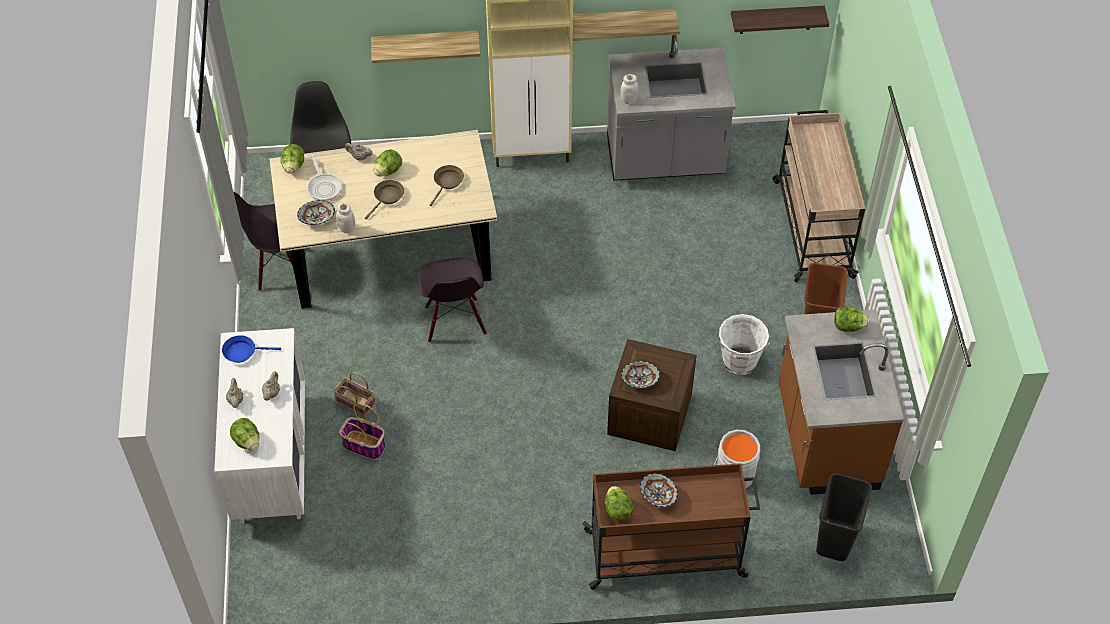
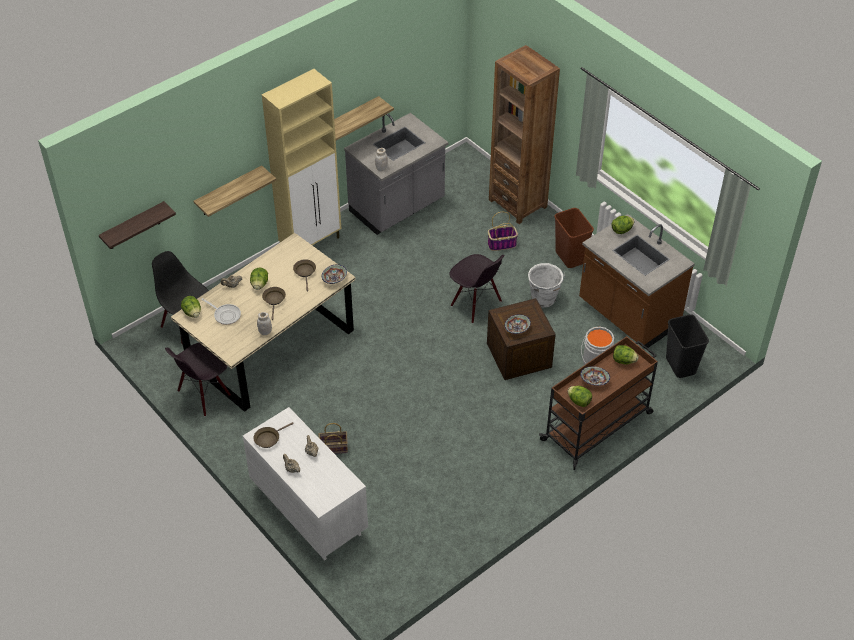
camera: 35 degrees left, 5 degrees down
(243, 352) = (268, 438): blue frying pan -> brown frying pan
(247, 441) = (323, 488): lettuce -> lettuce (623, 361)
(317, 218) = (239, 336): bowl -> bowl (334, 279)
(365, 445) = (362, 469): basket -> basket (502, 244)
(454, 321) = (352, 366): black chair -> black chair (475, 304)
(776, 19) = (436, 79): shelf -> shelf (133, 226)
(812, 227) = (518, 203): beige cart -> brown bookcase

